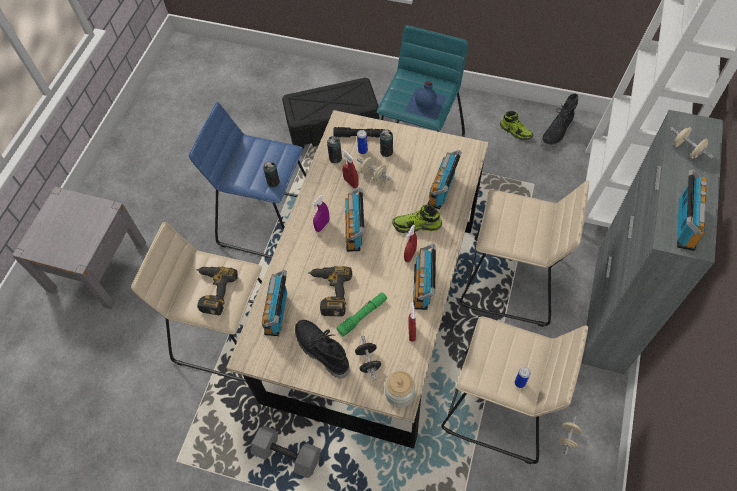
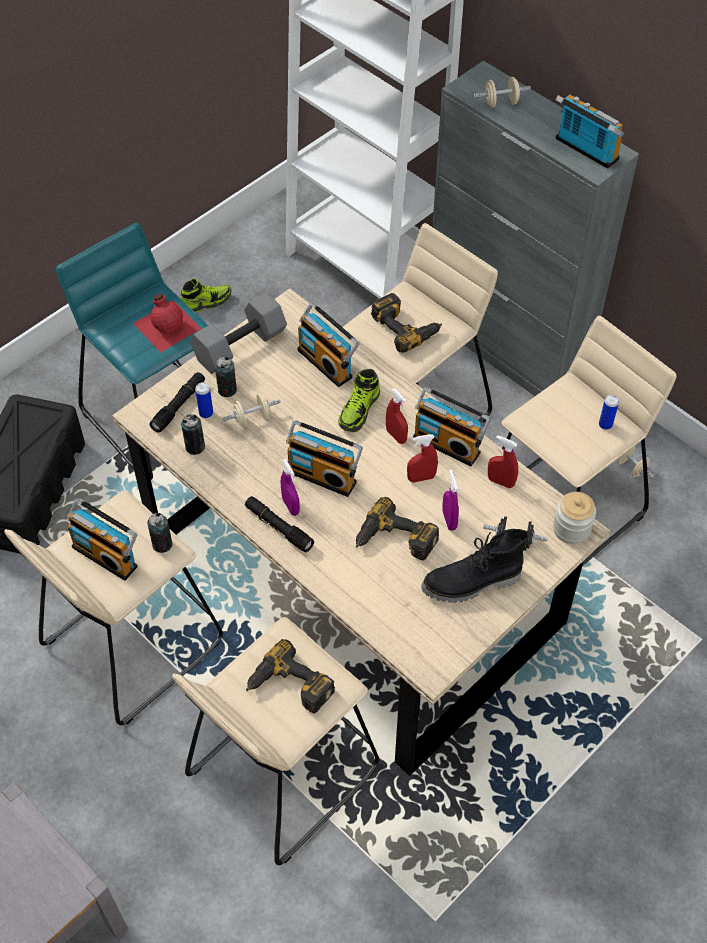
camera: 65 degrees left, 5 degrees down
(269, 222) = (132, 642): blue stool -> beige stool
(278, 313) = (389, 608): radio -> radio (107, 554)
(288, 454) = (499, 768): grey dumbbell -> grey dumbbell (240, 344)
(303, 227) = (278, 527): none -> black flashlight
(351, 182) = (246, 447): red spray bottle -> red spray bottle (421, 478)
(362, 316) = (449, 520): green flashlight -> purple spray bottle
(426, 103) = (167, 325): blue bottle -> red bottle
(517, 222) = (406, 326): none -> power drill
(557, 133) = (241, 266): black boot -> none

